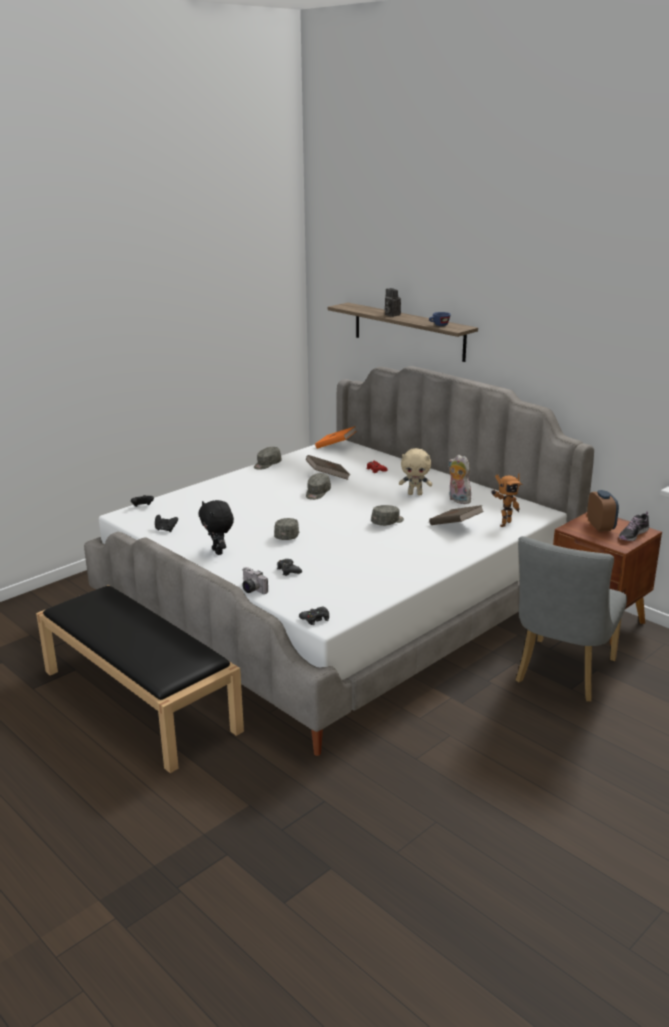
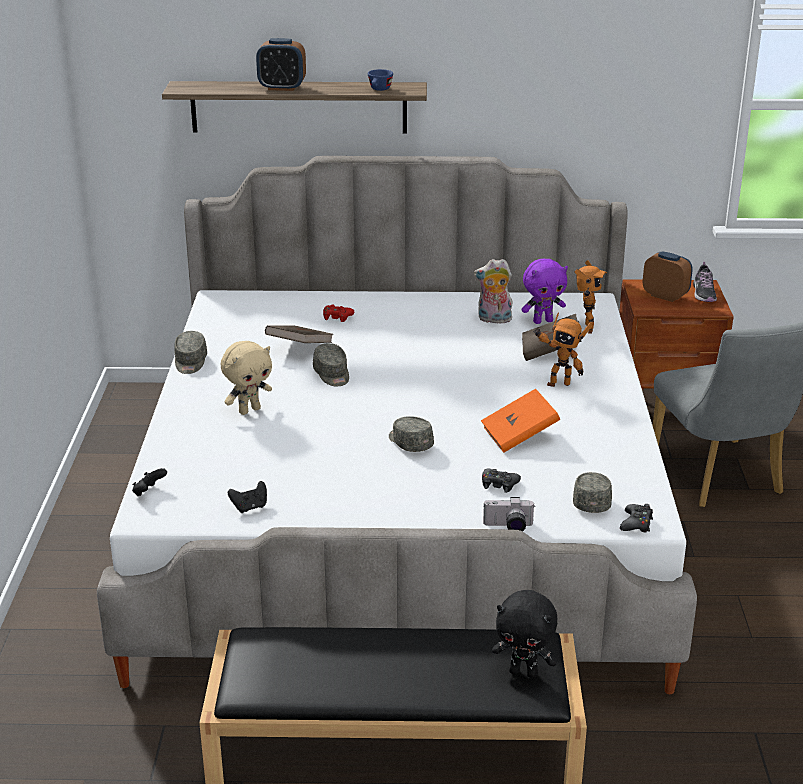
camera: 45 degrees left, 5 degrees up
(218, 551) = (376, 502): black plush toy -> black plush toy (524, 672)
(336, 446) = (226, 303): orange book -> orange book (519, 436)
(388, 522) = (479, 377): grey cap -> grey cap (591, 501)
(391, 315) = (282, 88): camera -> alarm clock
(415, 494) = (438, 330): beige plush toy -> beige plush toy (249, 410)
(424, 542) = (558, 383): none -> toy robot
(485, 511) = (543, 321): none -> purple plush toy

